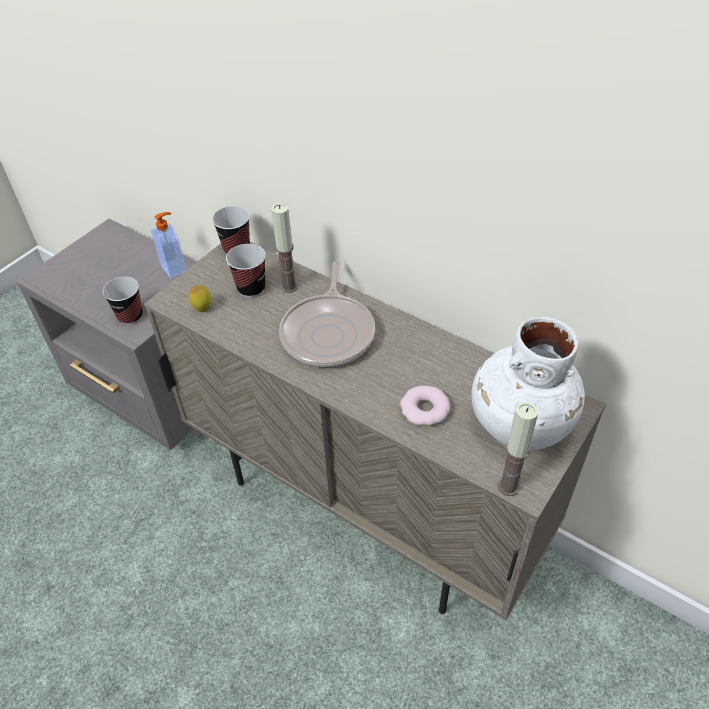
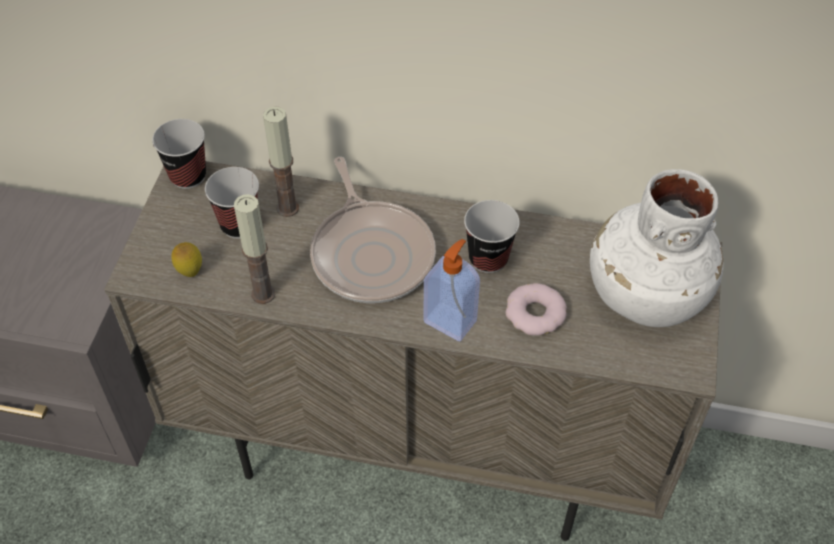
camera: 25 degrees left, 5 degrees up
(130, 316) = (54, 308): cup -> cup (488, 259)
(174, 268) = (78, 221): soap dispenser -> soap dispenser (451, 320)
(508, 486) = (669, 372): candle -> candle (263, 294)

